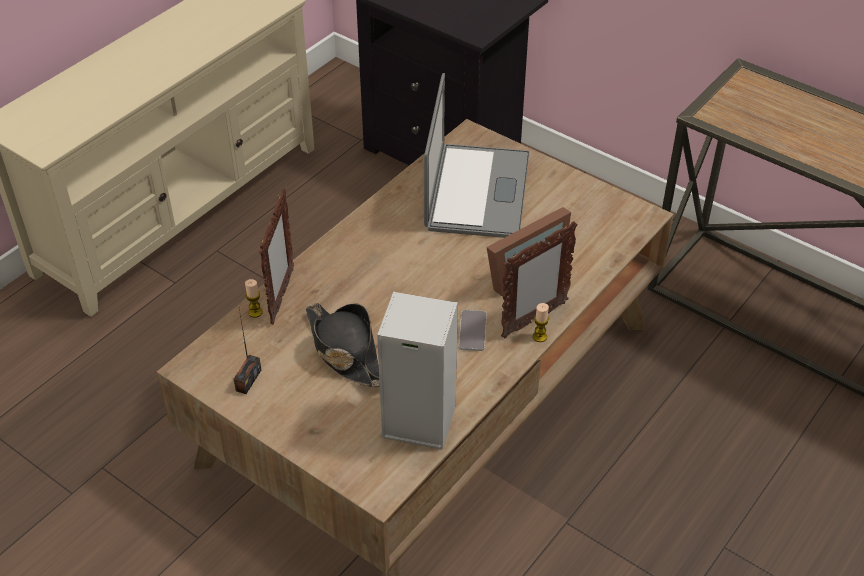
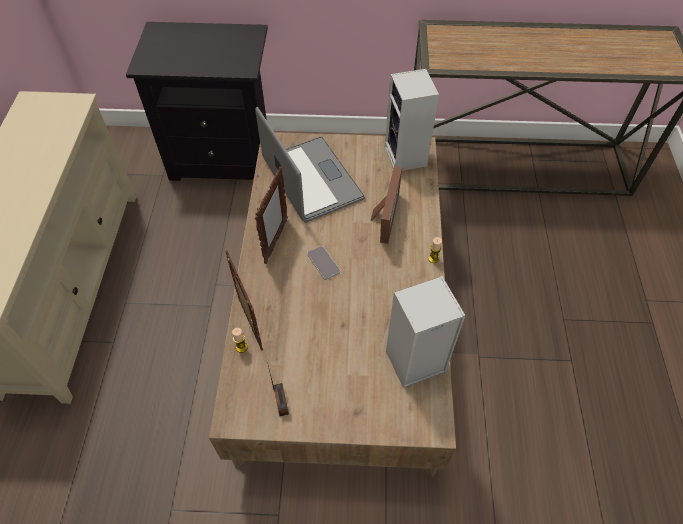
camera: 35 degrees left, 10 degrees up
(345, 351) = (326, 340): black hat -> none
(472, 331) = (392, 278): phone -> phone (323, 263)
(533, 320) = (420, 249): picture frame -> picture frame (275, 241)
(613, 219) = (407, 157): none -> speaker

